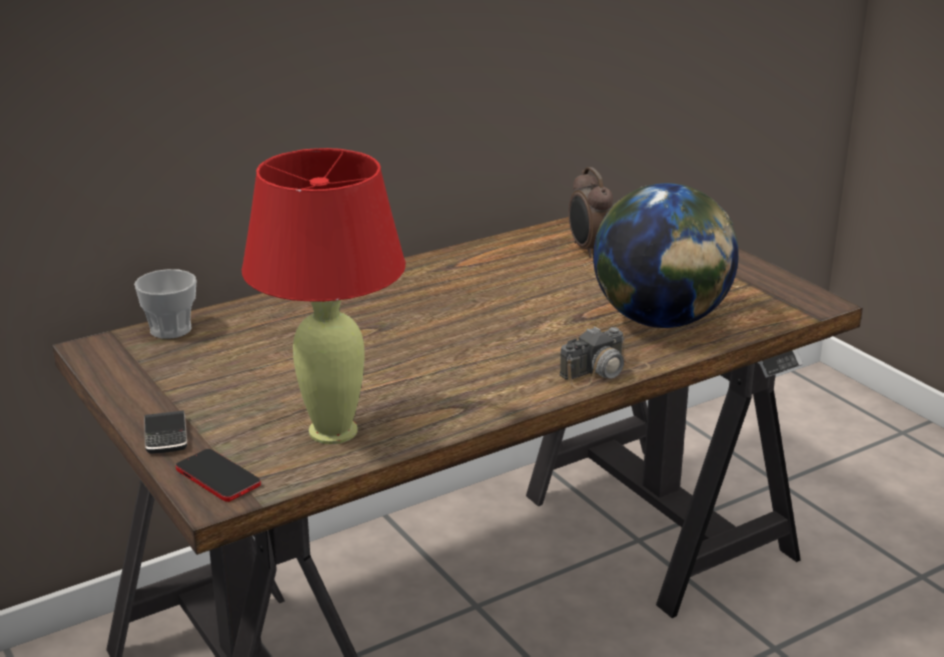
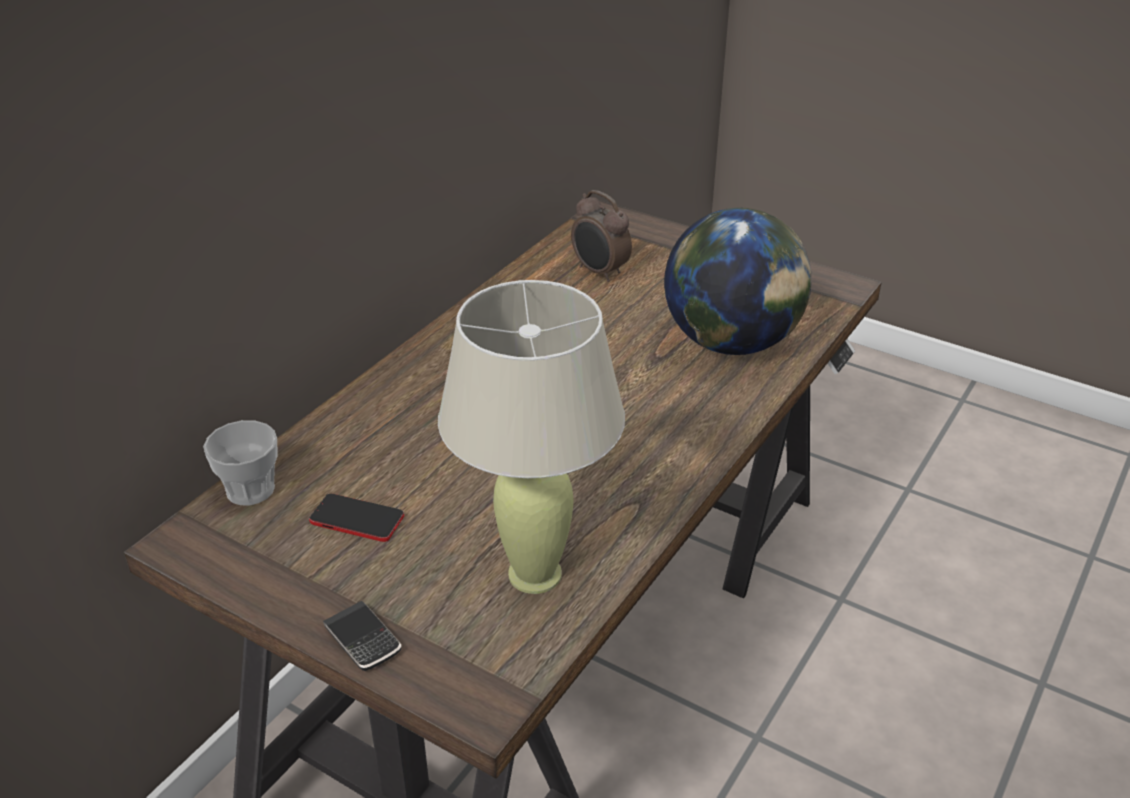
camera: 25 degrees left, 10 degrees up
(218, 477) = (464, 676): phone -> phone (357, 519)
(332, 431) = (534, 574): red table lamp -> beige table lamp
(604, 371) = (729, 417): camera -> none

